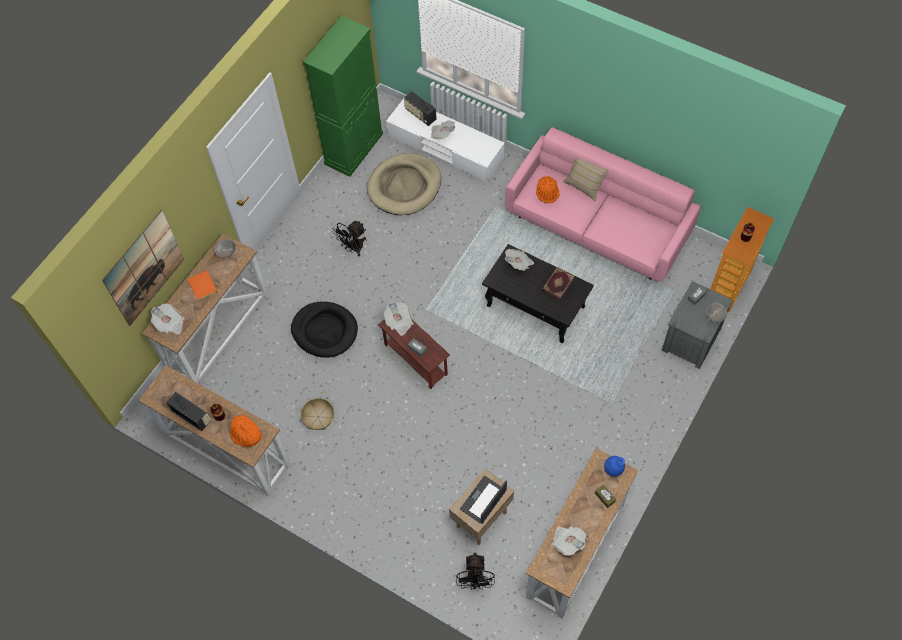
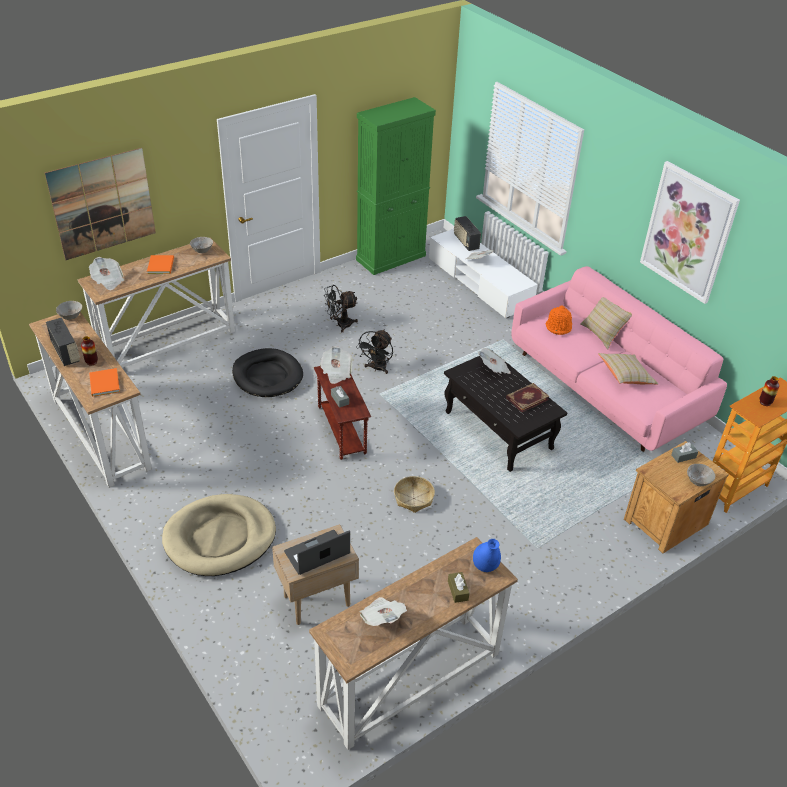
camera: 20 degrees right, 20 degrees down
(168, 377) = (71, 316): none -> grey bowl
(245, 434) = (103, 384): orange hat -> orange book
(318, 417) = (209, 440): basket -> basket (413, 498)
(404, 186) = (421, 297): beige dog bed -> beige dog bed (220, 538)
(475, 581) = (269, 660): black fan -> black fan (376, 368)
(620, 226) = (625, 376): none -> beige pillow
(644, 106) = (688, 232): none -> picture
(690, 339) = (664, 521): grey nightstand -> brown nightstand

